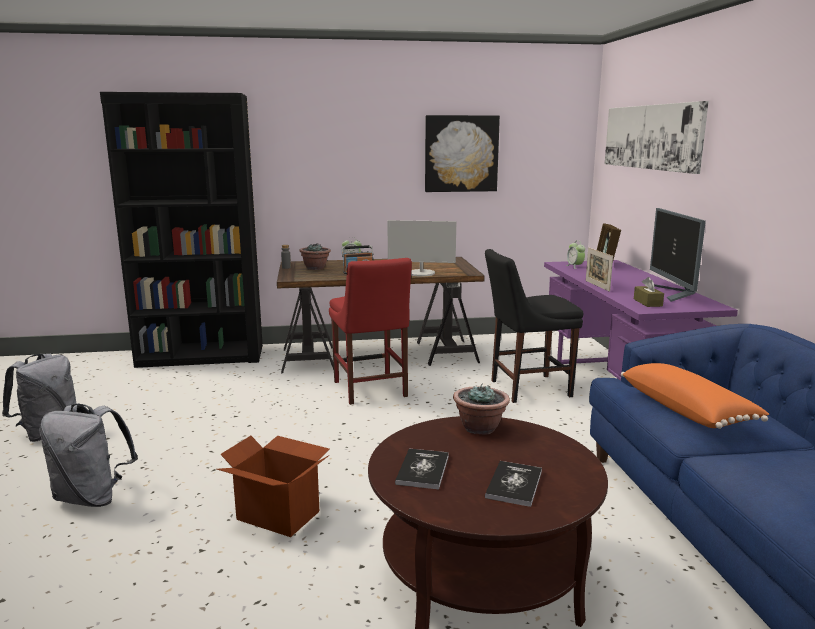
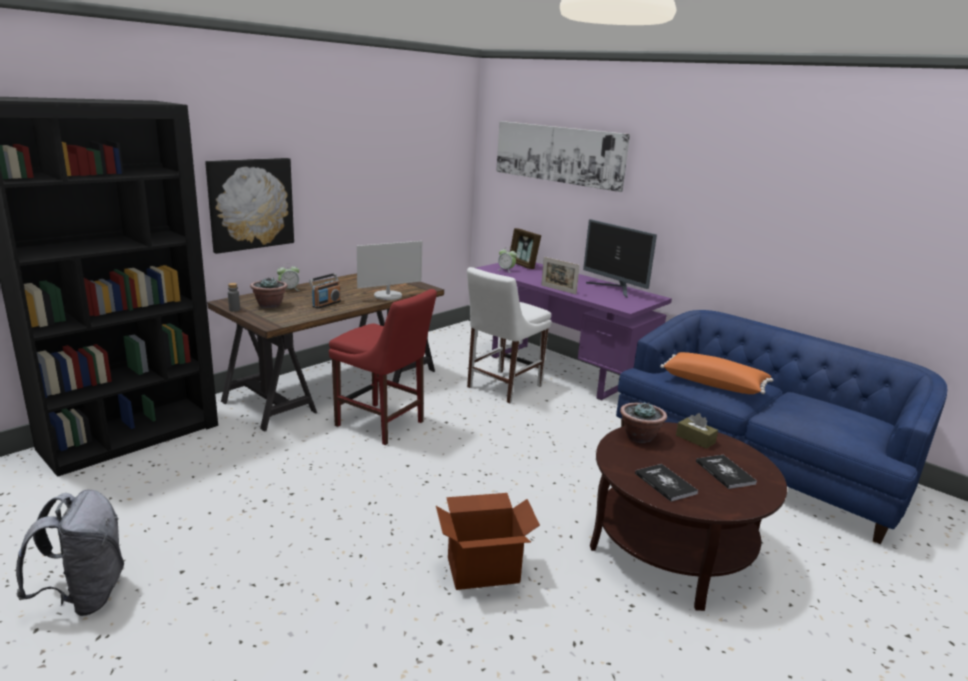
camera: 40 degrees left, 5 degrees up
(92, 497) = (282, 637): grey backpack -> none
(461, 154) = (376, 164): picture -> picture (251, 204)
(526, 388) = (501, 387): black chair -> white chair
(647, 302) = (617, 301): brown tissue box -> brown tissue box (695, 439)

